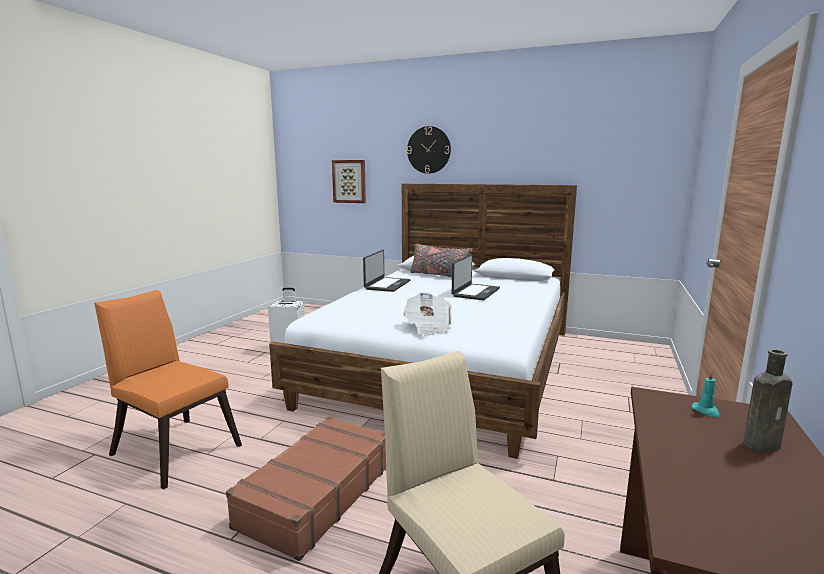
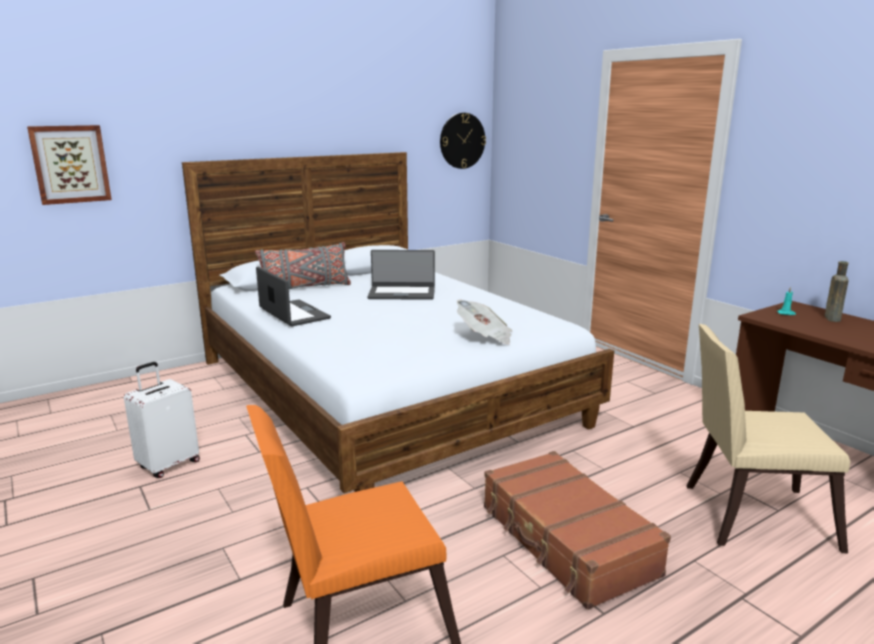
camera: 55 degrees left, 5 degrees up
(428, 150) = (215, 109): wall clock -> wall clock (462, 140)
(475, 292) = (402, 293): laptop -> laptop turned 120 degrees clockwise

